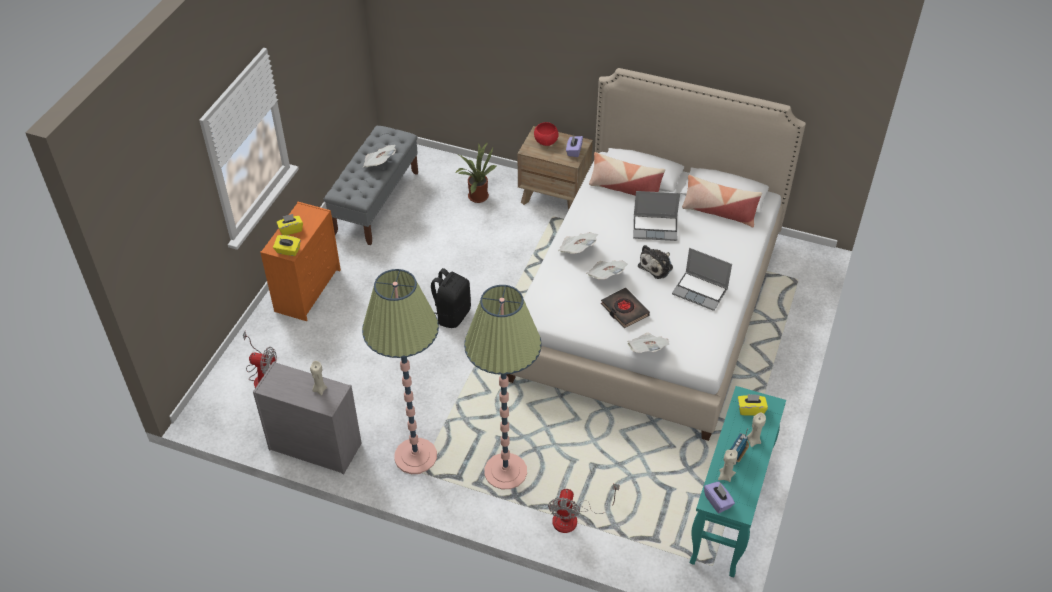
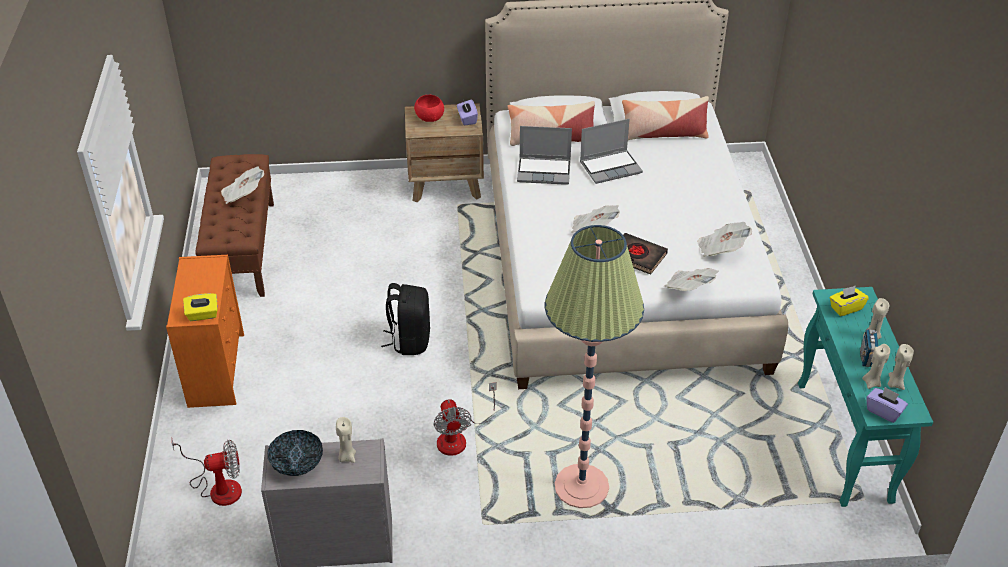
camera: 25 degrees left, 5 degrees down
(286, 381) = (297, 463): none -> bowl
(291, 230) = (191, 290): yellow tissue box -> none
(376, 202) = (242, 249): grey bench -> brown bench
(415, 456) = (467, 509): floor lamp -> none
(476, 195) = (358, 208): potted plant -> none
(573, 518) = (689, 508): fan -> fan (459, 437)
(577, 250) = (543, 213): newspaper -> newspaper (721, 249)
(657, 266) = (639, 203): plush toy -> none
(700, 291) = (701, 214): laptop -> laptop (544, 171)
(743, 484) = (894, 383): none -> beige candle

